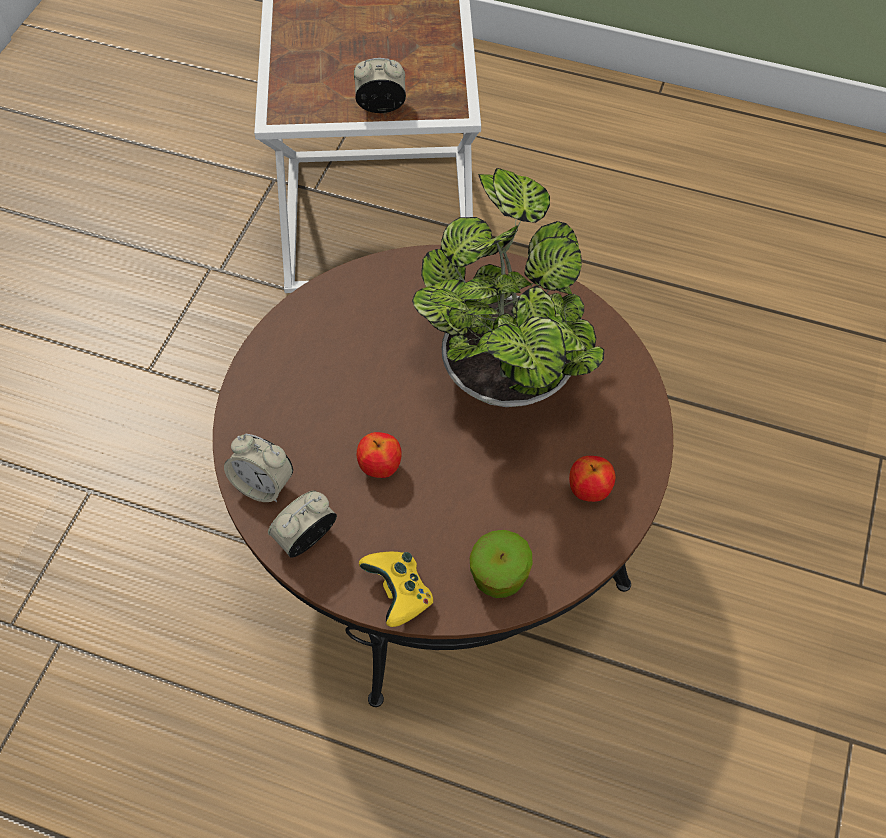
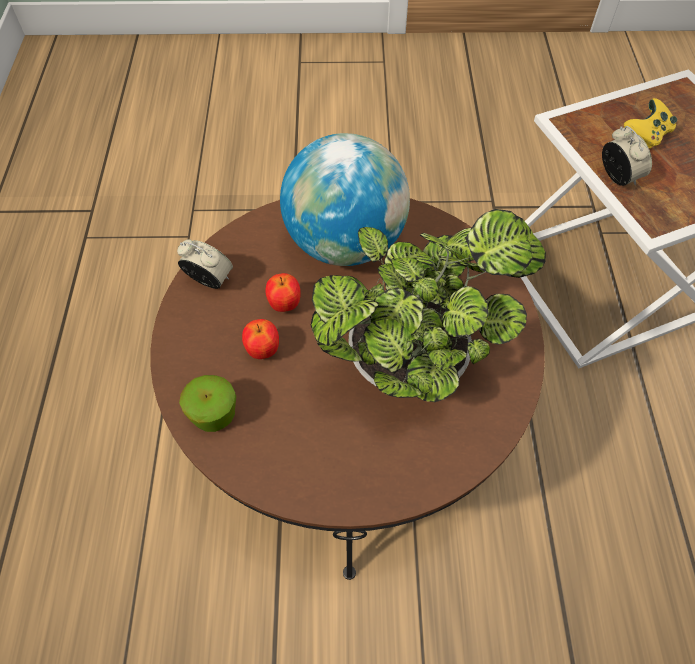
camera: 70 degrees right, 0 degrees up
(263, 485) = (245, 241): alarm clock -> none
(318, 382) = (345, 243): none -> globe
(399, 594) = (180, 351): yellow game controller -> yellow game controller (646, 135)
(589, 491) = (318, 460): apple -> apple (263, 350)

